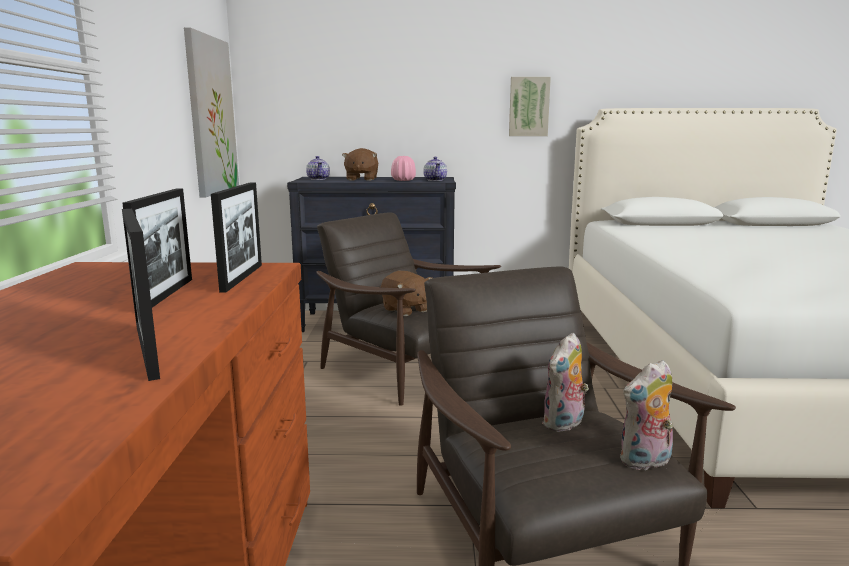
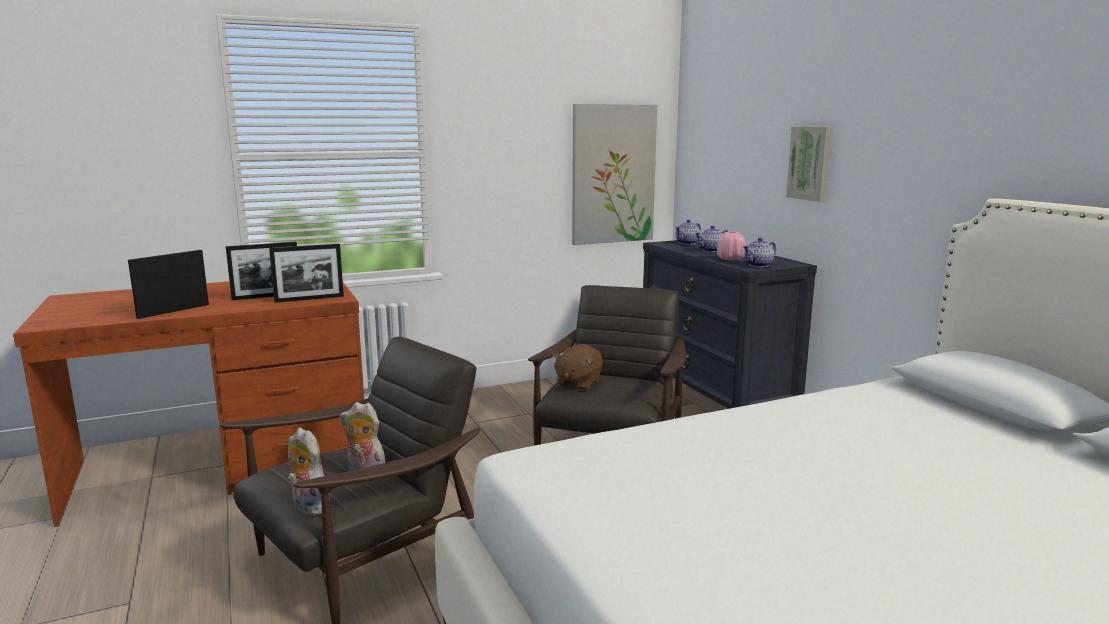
camera: 65 degrees right, 0 degrees up
(361, 179) = (711, 250): brown plush toy -> teapot
(528, 107) = (913, 184): picture -> picture (810, 163)

